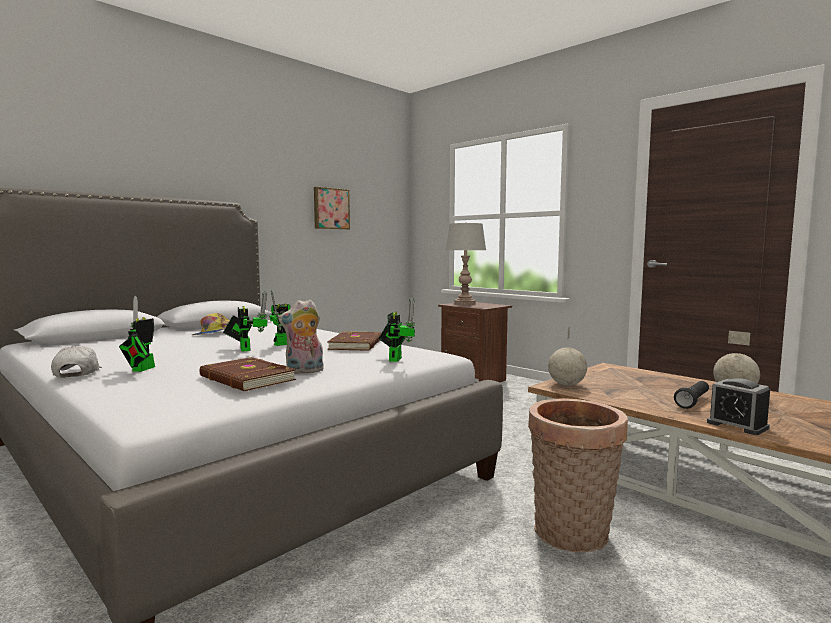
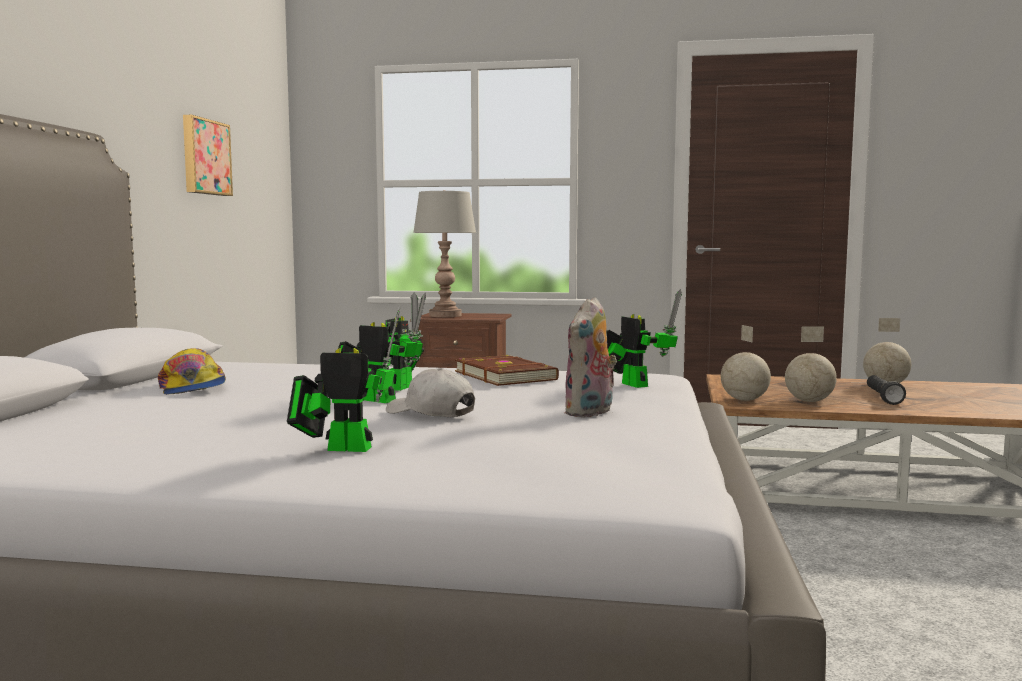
camera: 35 degrees left, 0 degrees up
(77, 373) = (238, 473): white cap -> white cap (431, 413)
(141, 370) = (342, 448): toy robot -> toy robot turned 120 degrees clockwise
(246, 379) = (583, 429): brown book -> none
(572, 536) = (882, 566): basket -> none
(616, 394) = (810, 401): none -> globe
(737, 425) = (963, 411): alarm clock -> none

